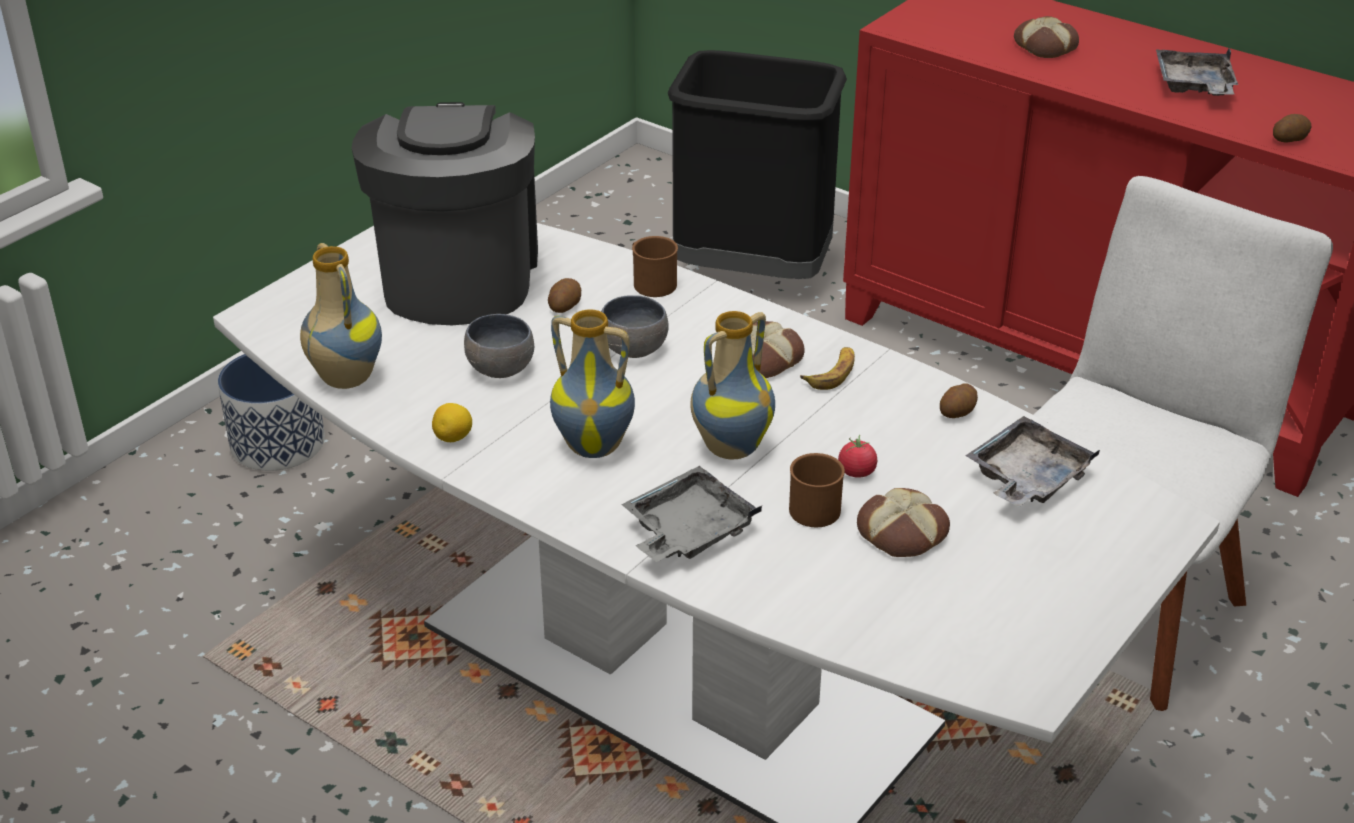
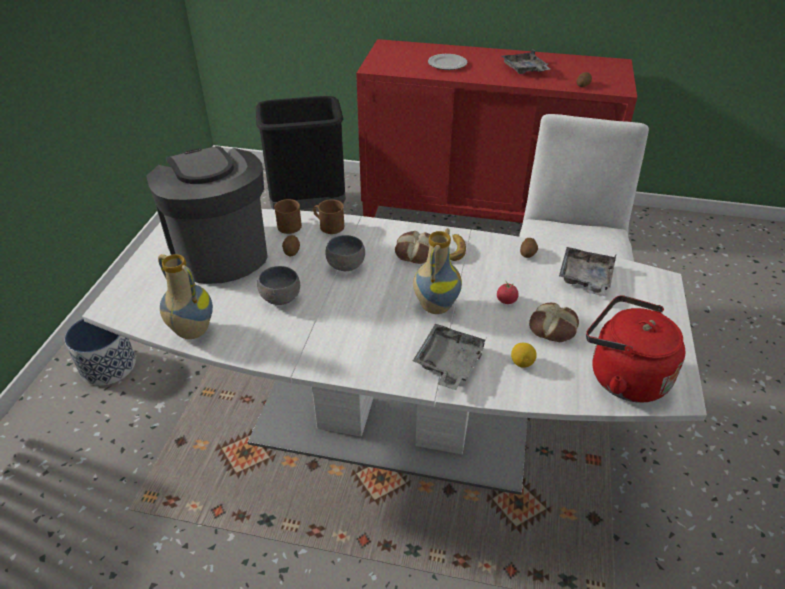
camera: 25 degrees left, 5 degrees up
(453, 438) = (281, 349): lemon -> lemon (522, 363)
(595, 445) = (364, 328): vase -> none
(815, 505) = (501, 326): brown mug -> brown mug (288, 224)
(957, 635) = (622, 376): none -> red kettle
(1046, 46) = (447, 64): bread -> plate

